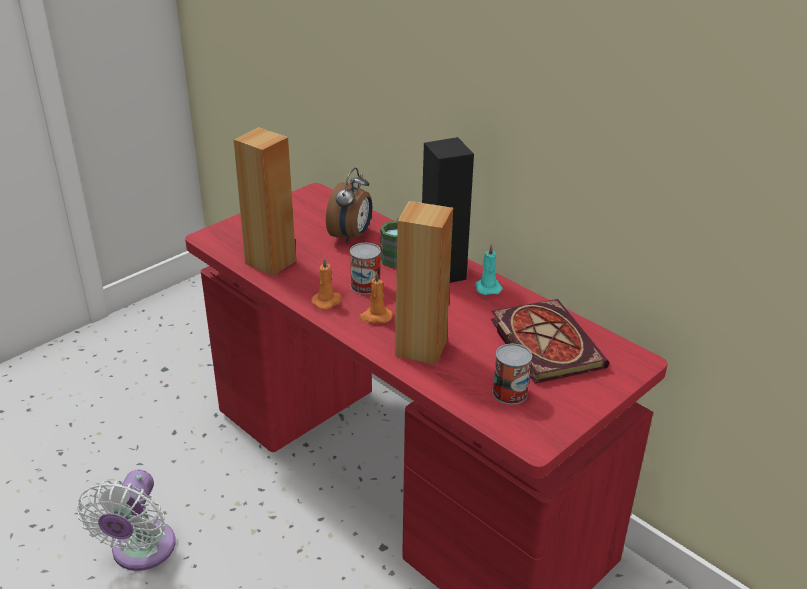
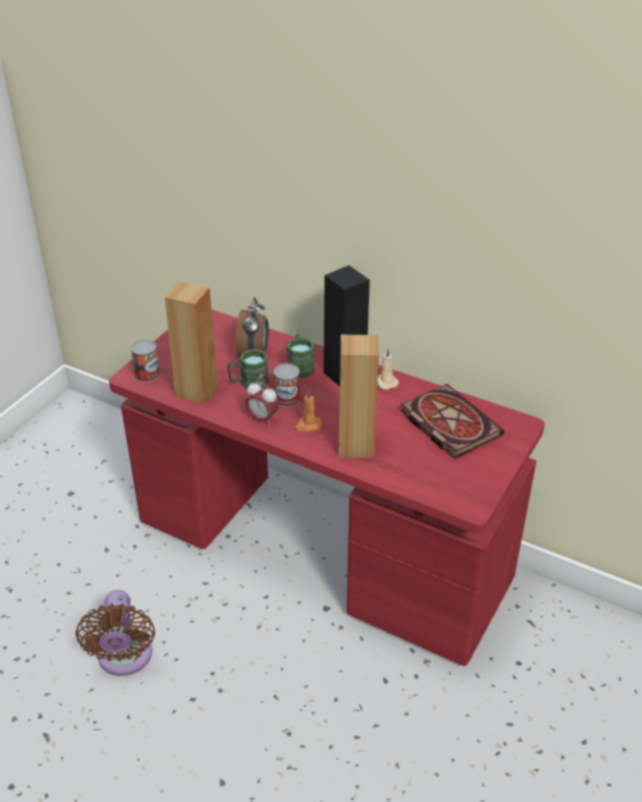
camera: 15 degrees left, 5 degrees up
(140, 552) = (124, 658): white fan -> brown fan
(327, 301) = (262, 419): orange candle -> alarm clock
(331, 263) = (248, 382): none -> green mug
(487, 287) = (385, 382): turquoise candle -> beige candle
(510, 393) = (439, 470): can -> can (147, 374)

